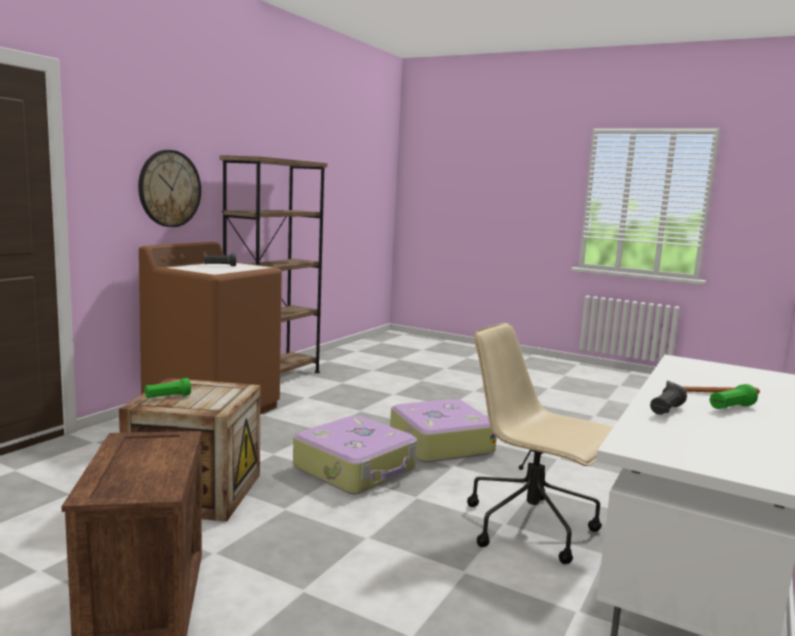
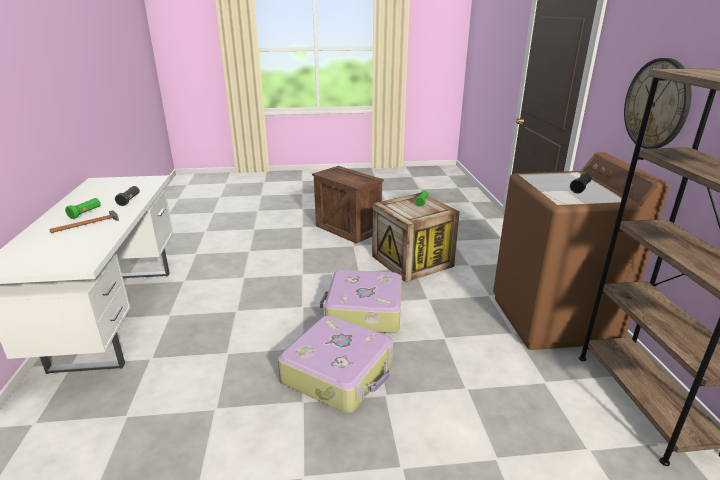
camera: 145 degrees right, 15 degrees up
(532, 528) = (217, 315): beige office chair -> none

